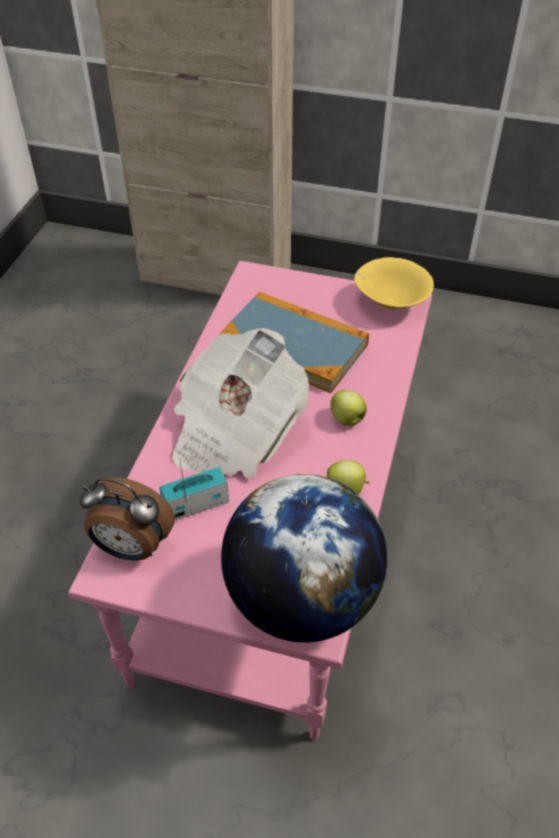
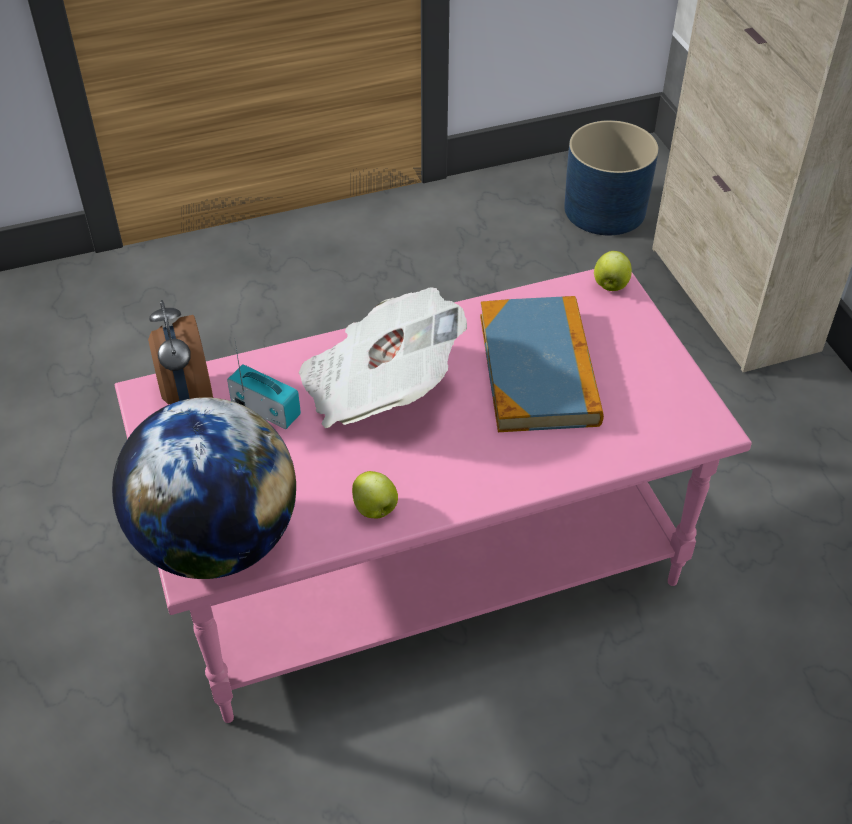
camera: 55 degrees right, 0 degrees up
(84, 280) = (605, 209): none -> blue planter
(348, 420) = (472, 465): apple -> apple (610, 285)
(389, 303) = (691, 412): yellow bowl -> none

